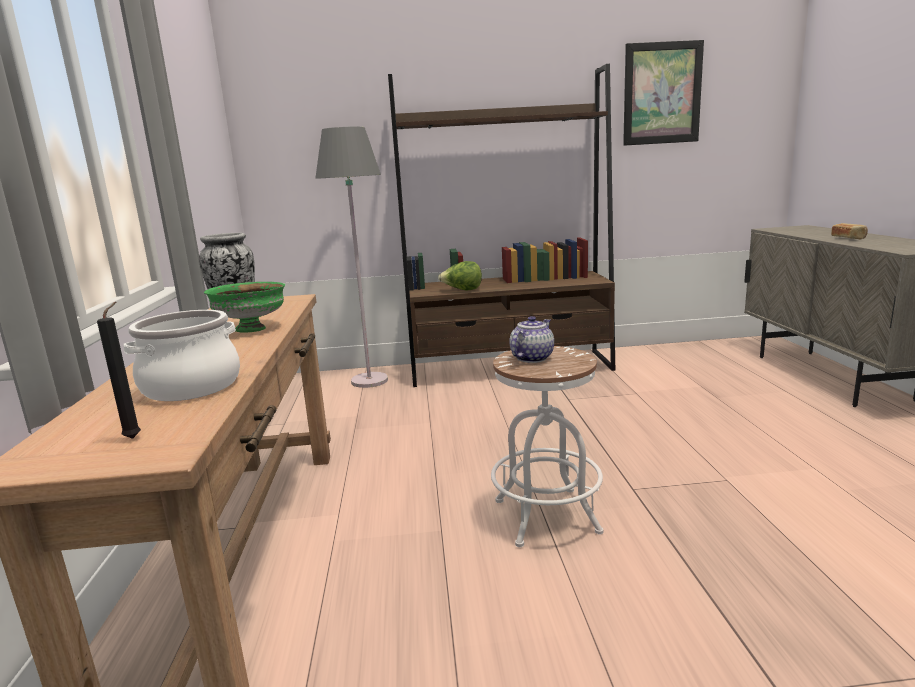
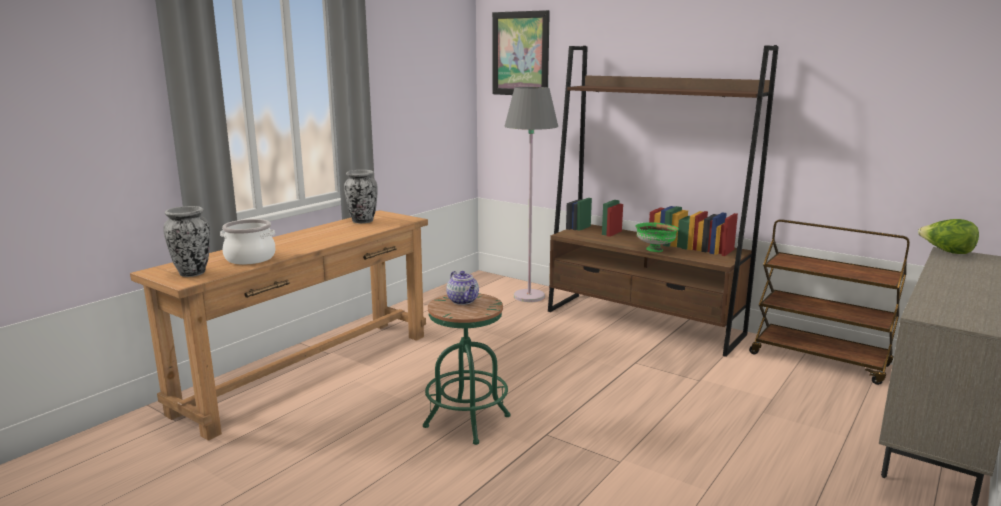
camera: 40 degrees right, 0 degrees up
(135, 437) = (193, 273): black candle -> vase
(251, 329) = (340, 234): green bowl -> green bowl (655, 249)
(462, 290) = (597, 240): lettuce -> lettuce (946, 252)
(532, 358) = (463, 301): teapot -> teapot turned 75 degrees clockwise
(546, 516) = (467, 421): white stool -> green stool
(662, 93) = (859, 74): picture -> picture (520, 54)
(668, 351) = (820, 360): none -> brown cart
(848, 238) = (958, 286): bread -> none

